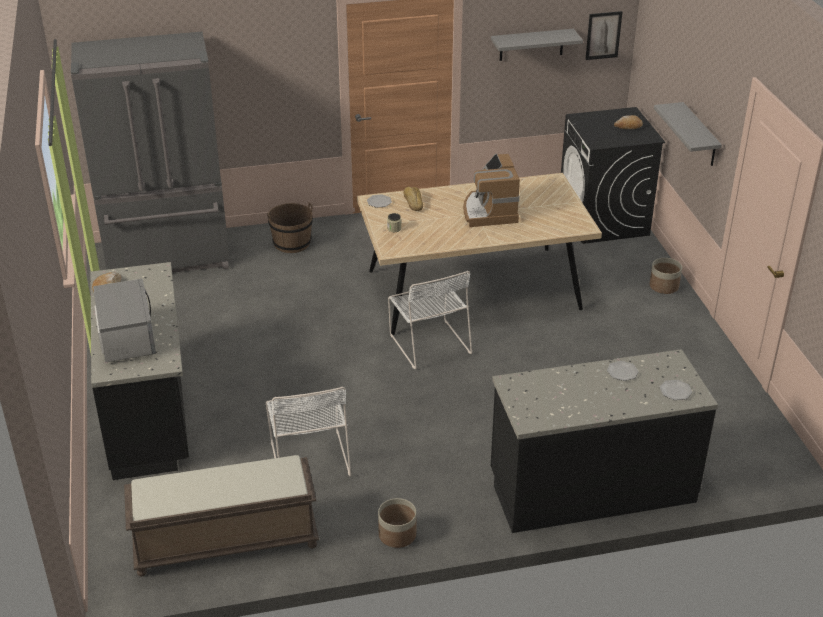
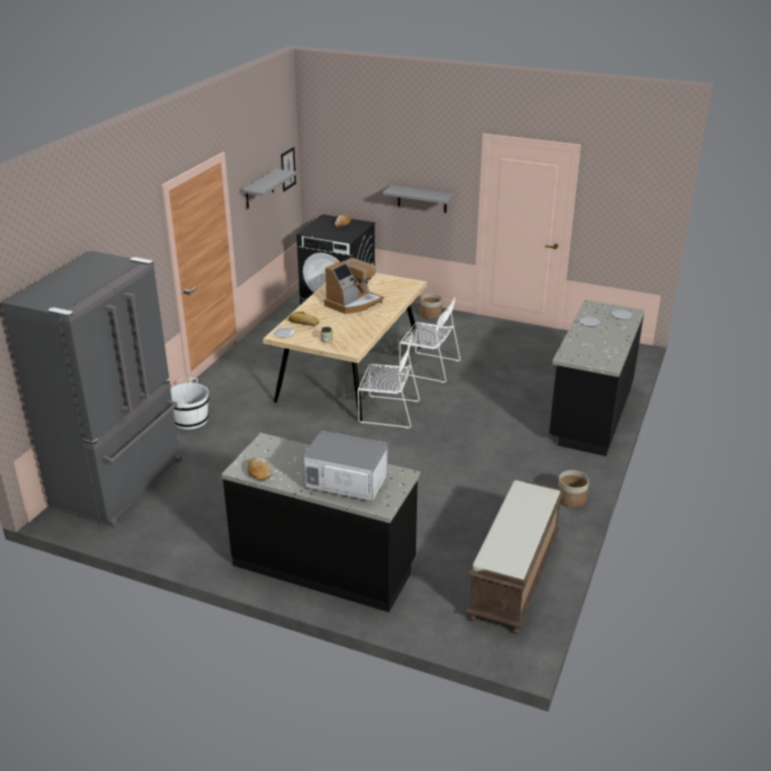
camera: 55 degrees left, 5 degrees down
(292, 243) = (190, 420): brown bucket -> white bucket
(309, 456) = (457, 505): white chair -> white chair (428, 367)
(489, 211) = (353, 303): coffee machine -> coffee machine turned 75 degrees counterclockwise

